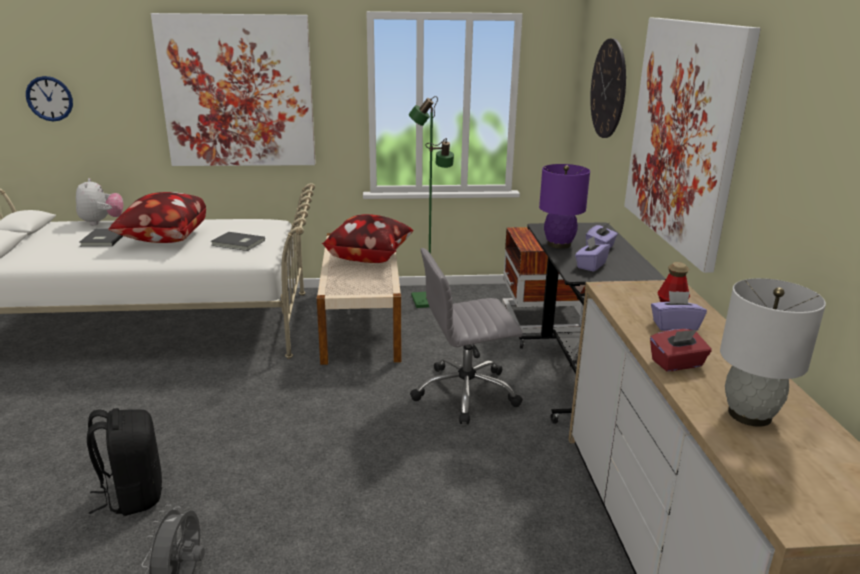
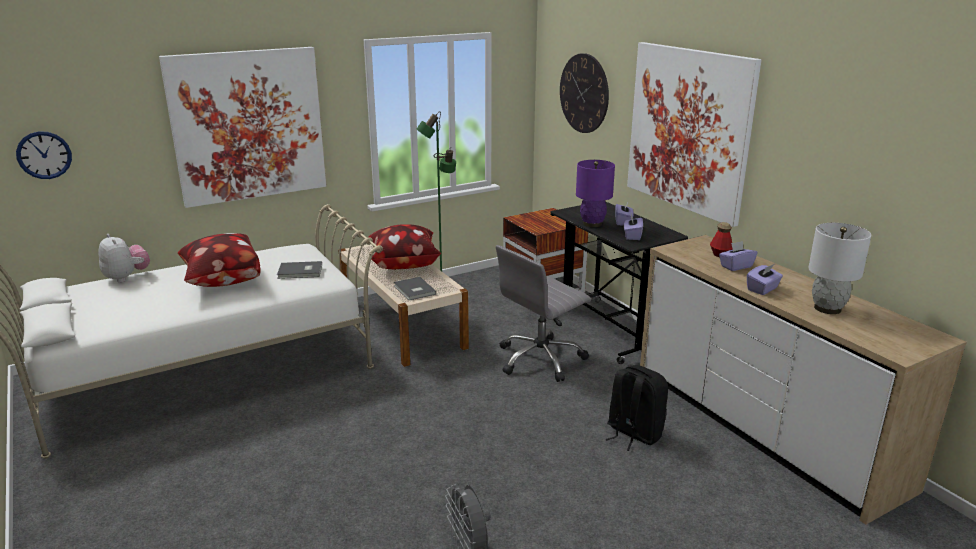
camera: 25 degrees left, 0 degrees up
(103, 239) = (157, 293): grey book -> grey book (414, 290)
(133, 495) = (356, 505): black backpack -> black backpack (633, 433)
(677, 364) = (762, 289): red tissue box -> purple tissue box

